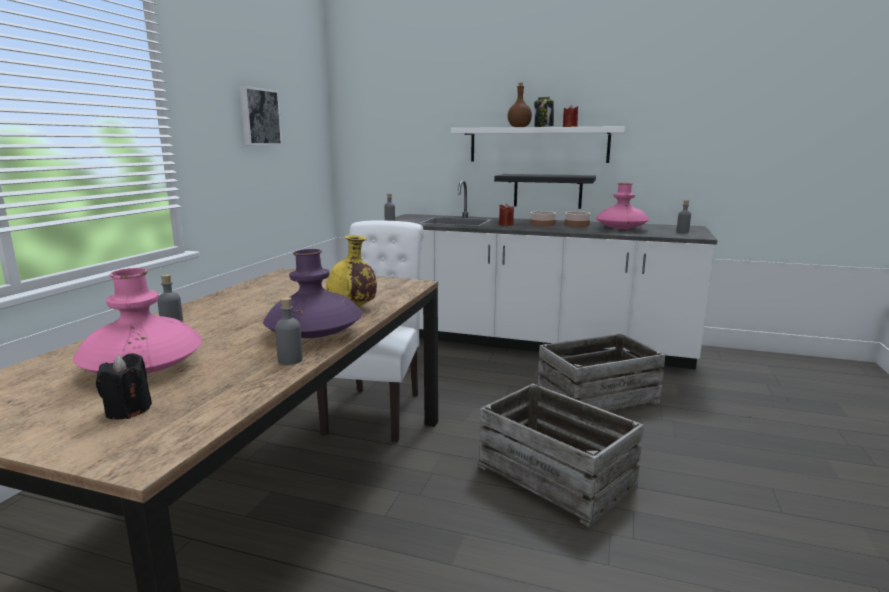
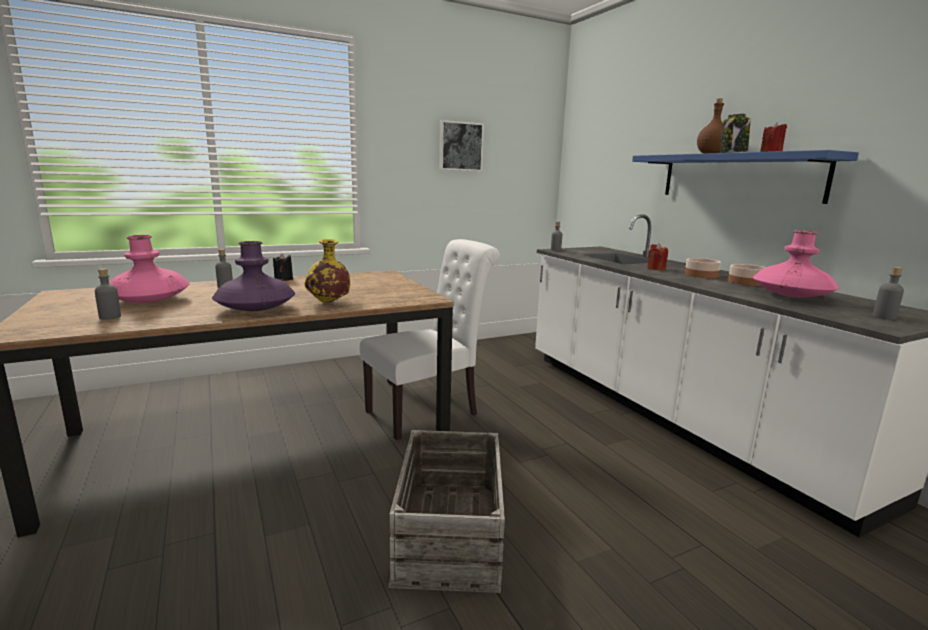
camera: 45 degrees right, 0 degrees up
(128, 410) = (80, 315): black candle -> black candle (283, 279)
(290, 360) = (195, 318): grey bottle -> grey bottle (110, 317)
(538, 145) = (738, 177): white shelf -> blue shelf
(547, 191) = (741, 236): black shelf -> none
(597, 397) = (637, 496): crate -> none

